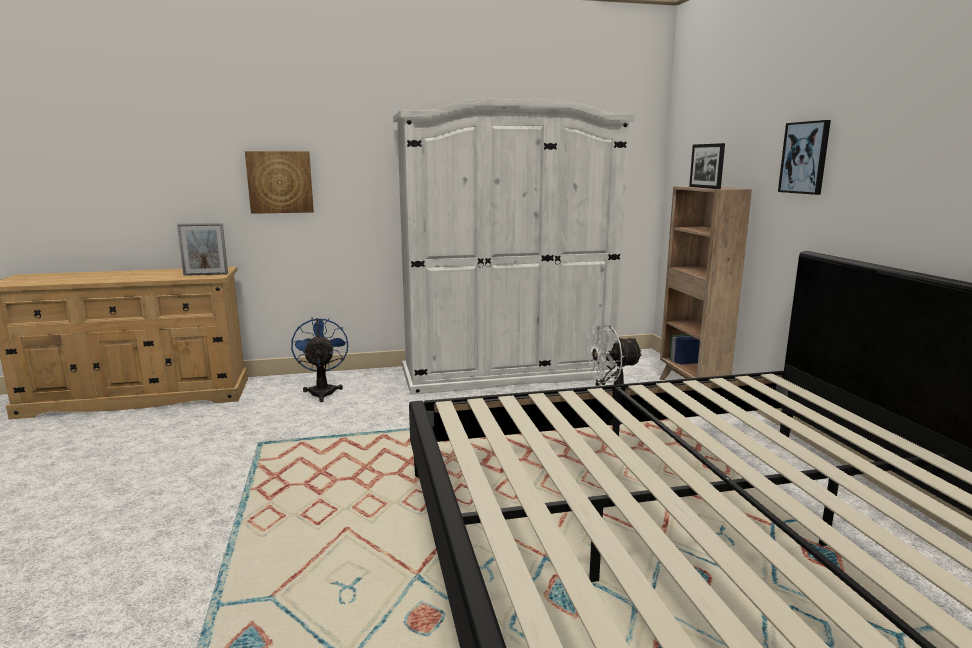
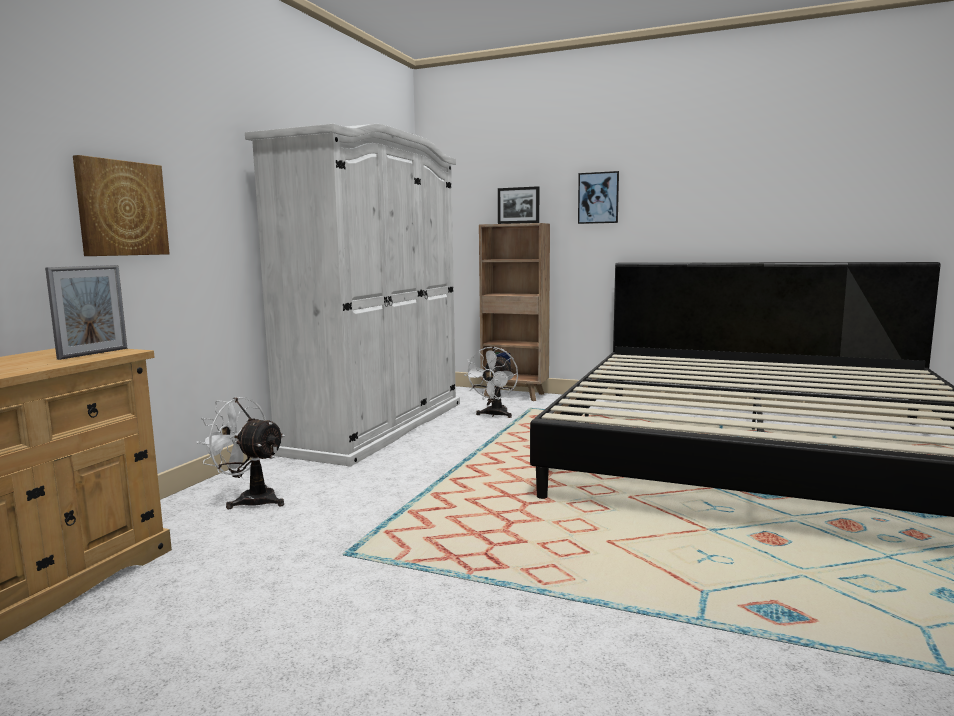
camera: 55 degrees left, 5 degrees down
(323, 391) = (250, 499): blue fan -> white fan

